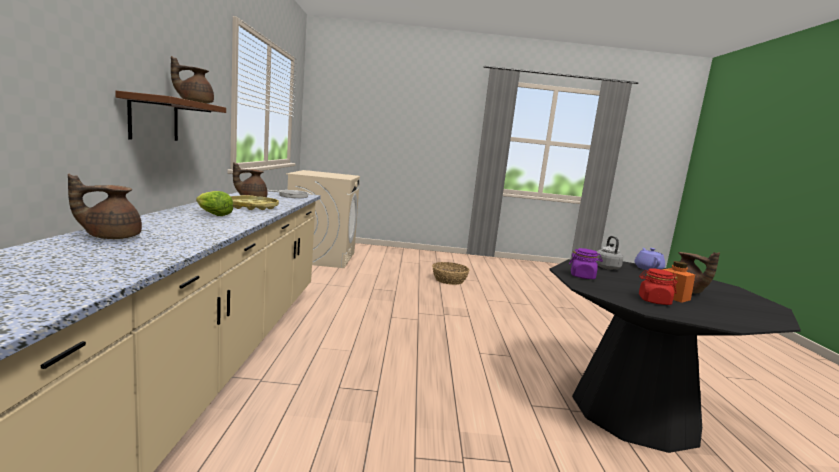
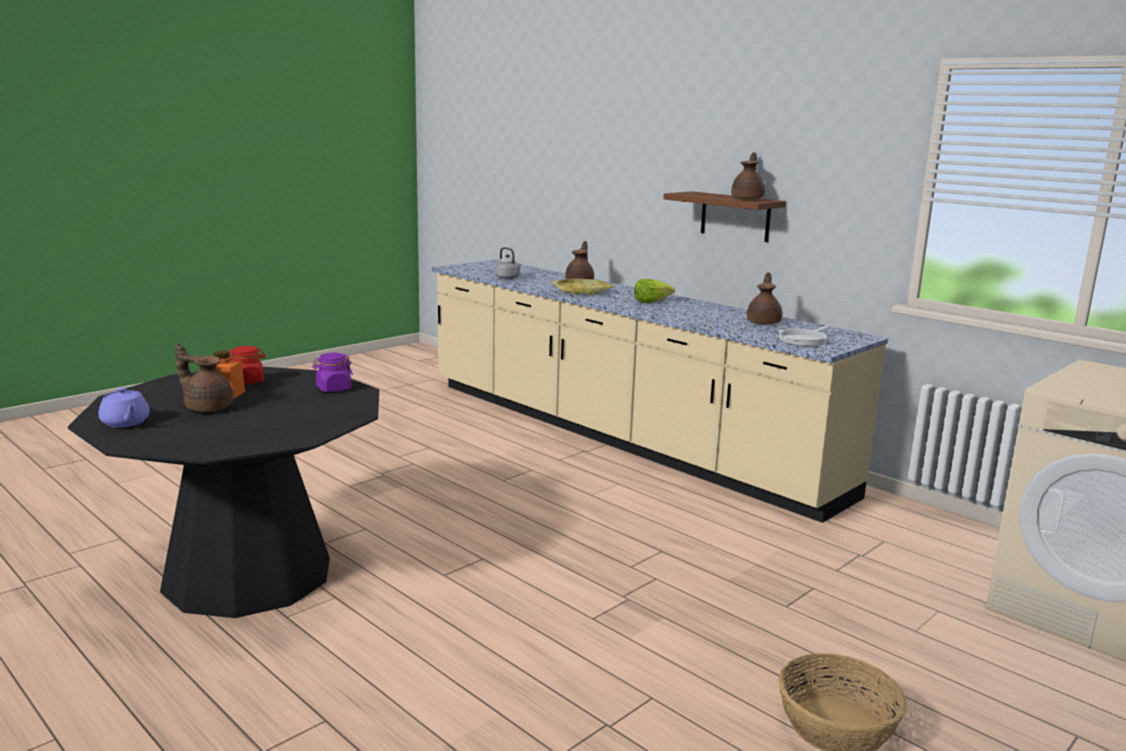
camera: 135 degrees right, 5 degrees up
(252, 207) = (695, 314): yellow tray -> yellow tray (582, 291)
(606, 267) = (316, 418): grey kettle -> grey kettle (508, 278)
(648, 268) = (253, 441): purple teapot -> purple teapot (125, 423)

